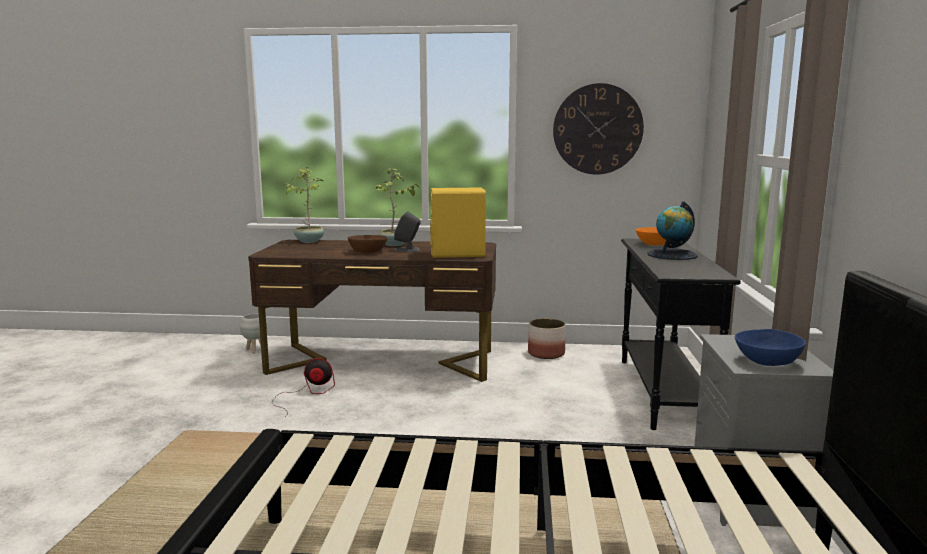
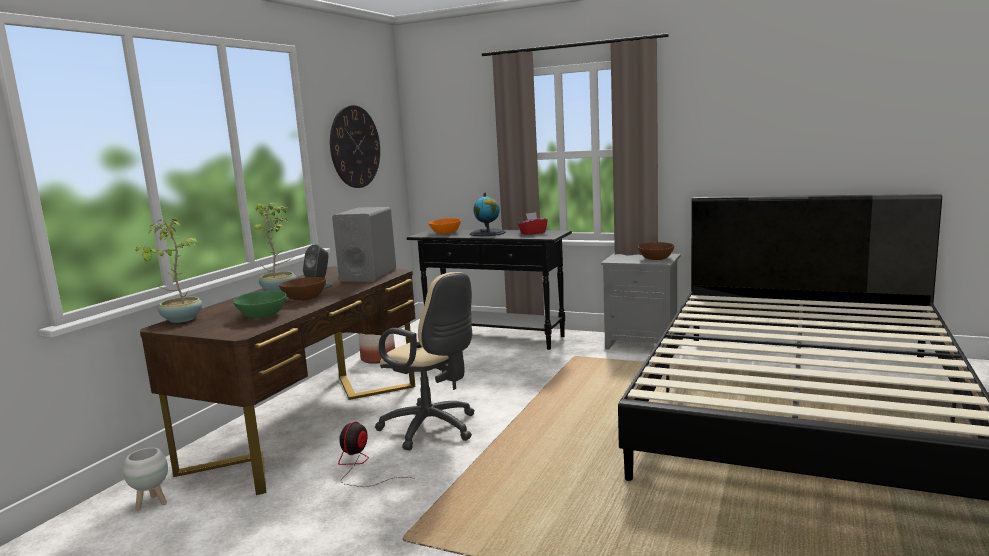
camera: 70 degrees left, 0 degrees up
(315, 251) = (263, 315): none -> green bowl
(383, 407) = (433, 429): none -> beige office chair
(458, 254) = (368, 275): yellow speaker -> grey speaker
(692, 268) = (533, 233): none -> red tissue box
(767, 362) = (656, 259): blue bowl -> brown bowl

